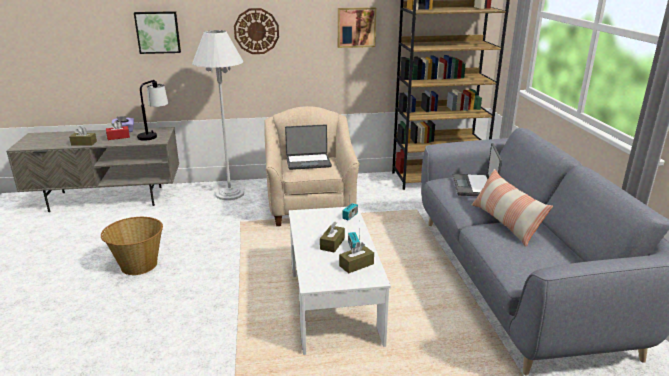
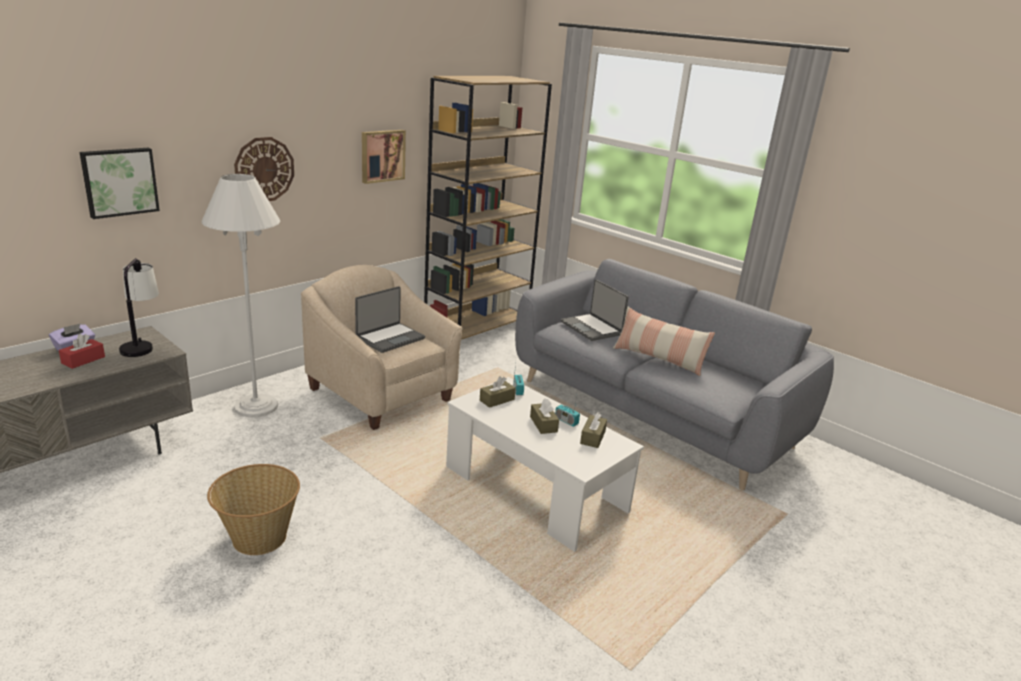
camera: 40 degrees left, 0 degrees up
(84, 143) = (36, 383): brown tissue box -> brown tissue box (497, 400)

